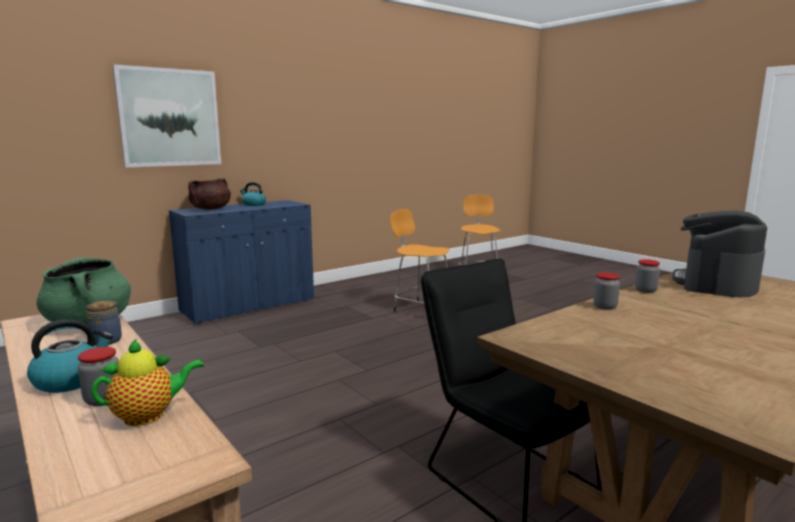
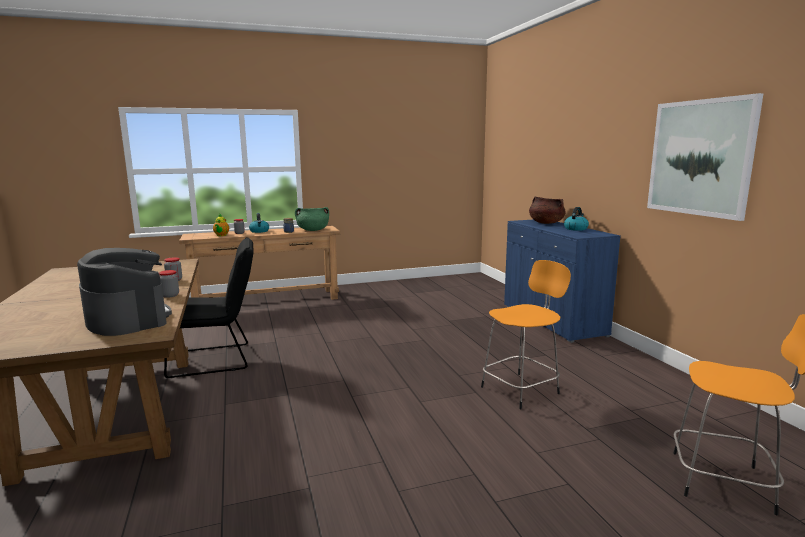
camera: 110 degrees right, 0 degrees up
(170, 118) = (555, 144): picture -> picture (700, 157)

